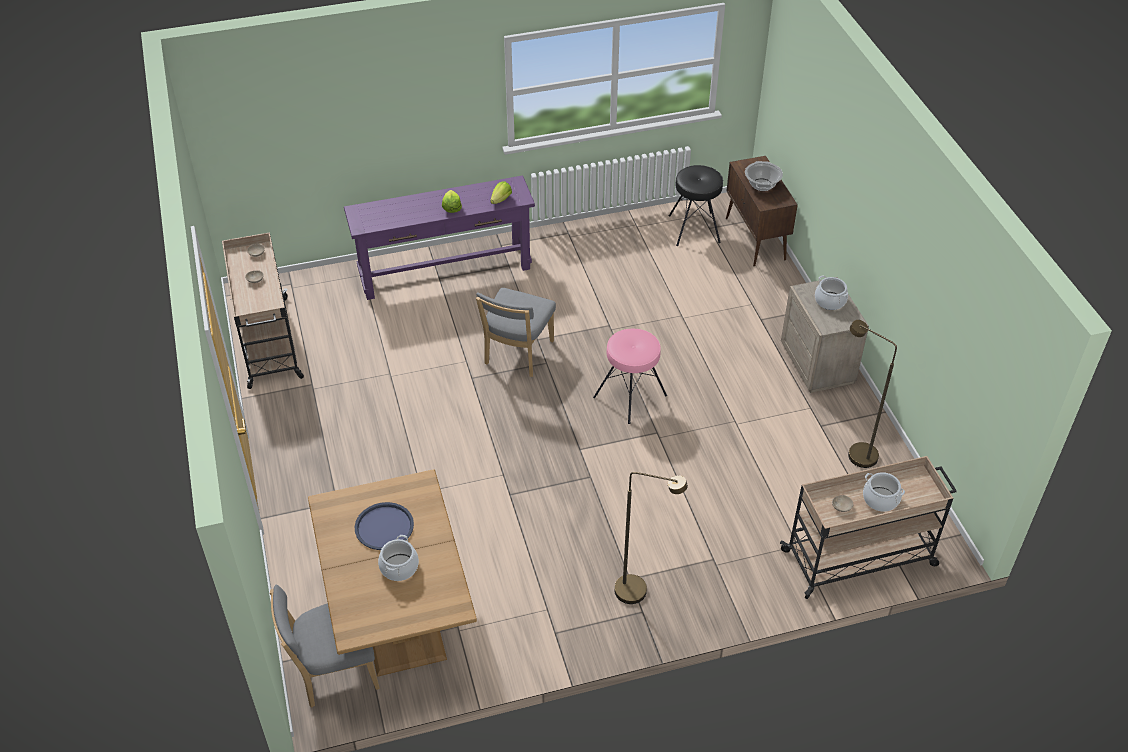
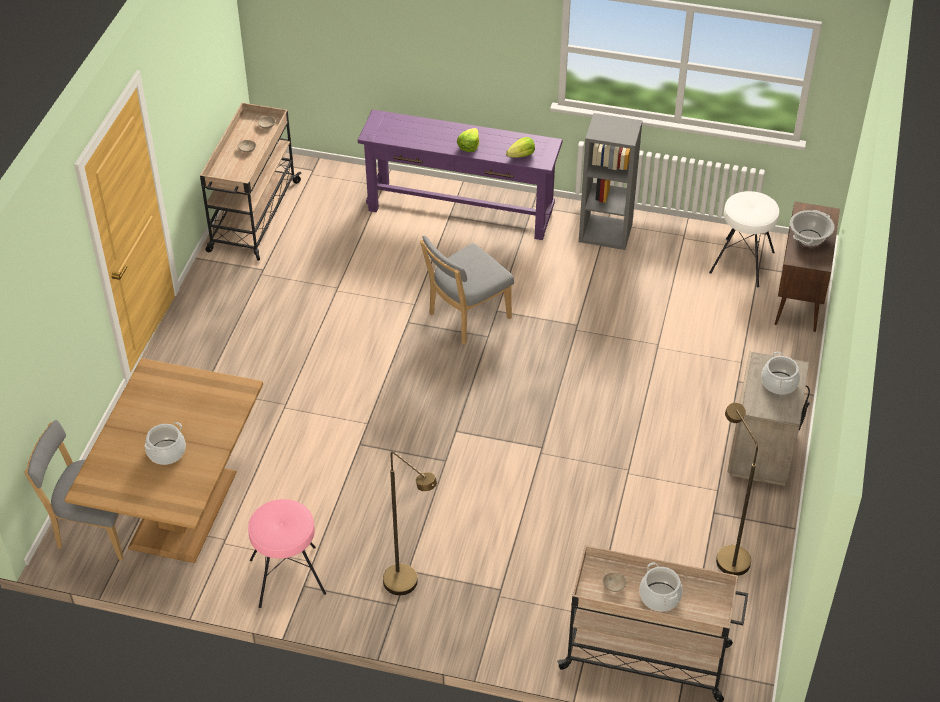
camera: 30 degrees right, 0 degrees up
(384, 527) = (181, 412): blue tray -> none
(575, 244) = (606, 232): none -> grey bookcase
(630, 396) = (543, 402): pink stool -> pink stool (287, 577)
(694, 229) = (742, 262): black stool -> white stool

